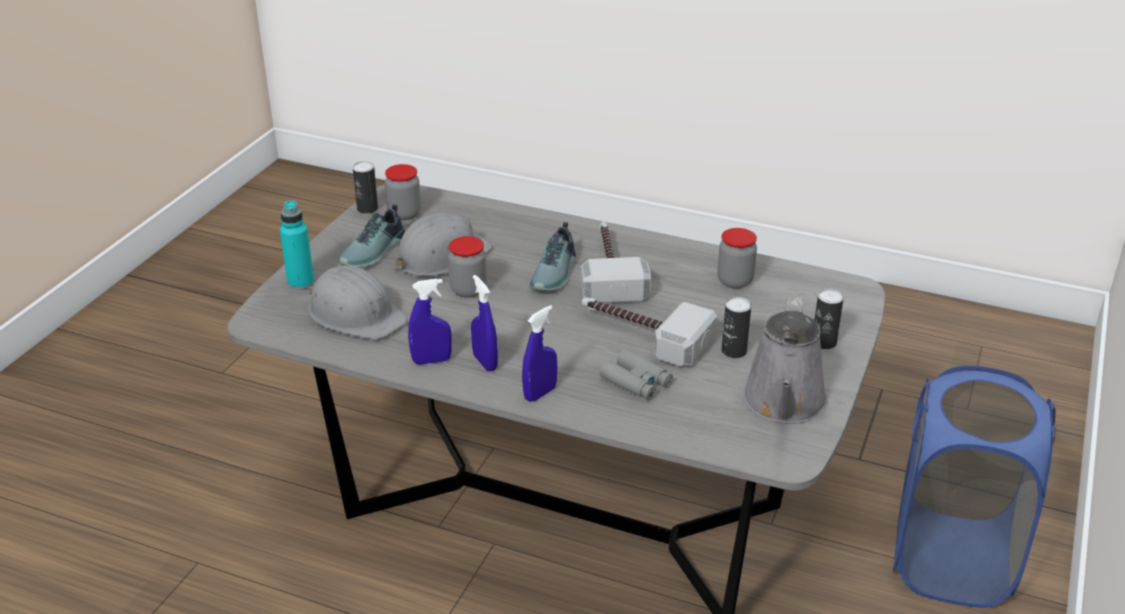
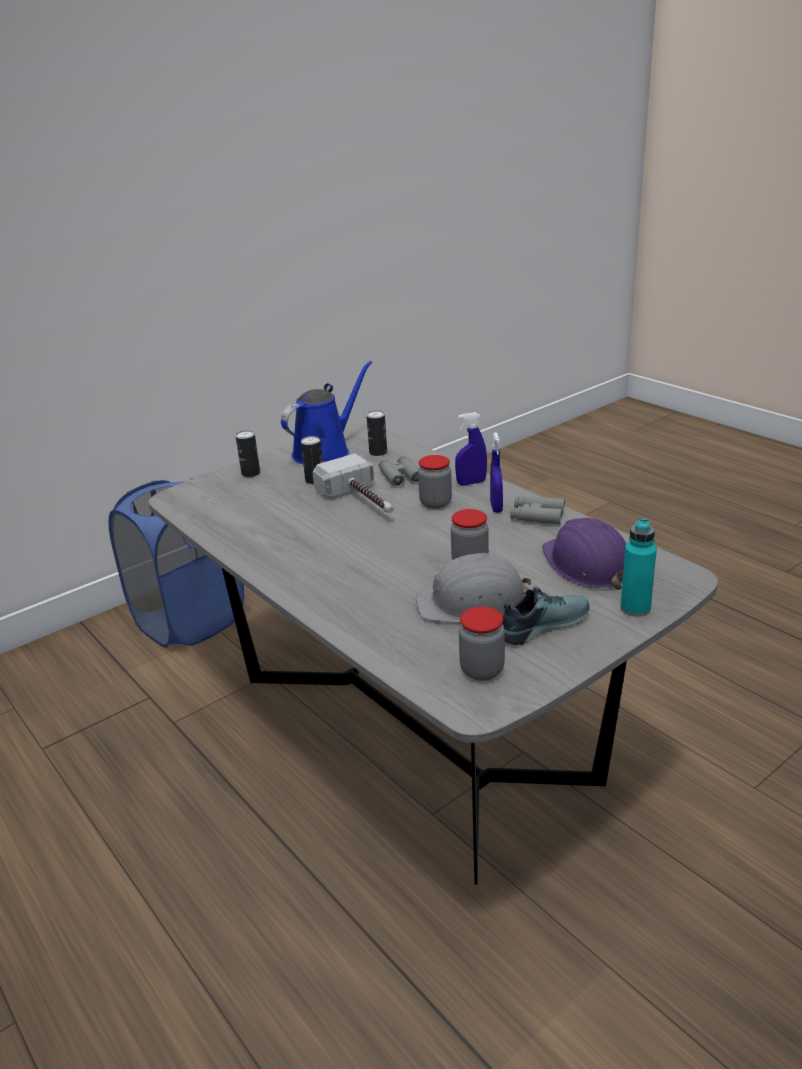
camera: 150 degrees left, 5 degrees down
(356, 314) = (587, 564): grey hard hat -> purple hard hat
(367, 209) = (525, 692): can -> can (378, 452)
(431, 361) = (537, 516): blue spray bottle -> grey binoculars
(556, 273) = (379, 560): shoe -> none
(610, 270) = (330, 552): hammer -> none
(735, 281) = (245, 521): jar -> jar (435, 503)
(784, 404) = (325, 451): grey watering can -> blue watering can

